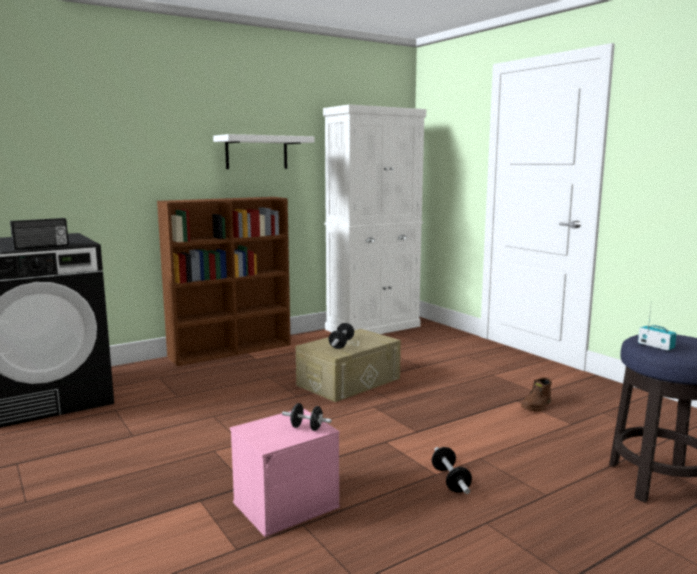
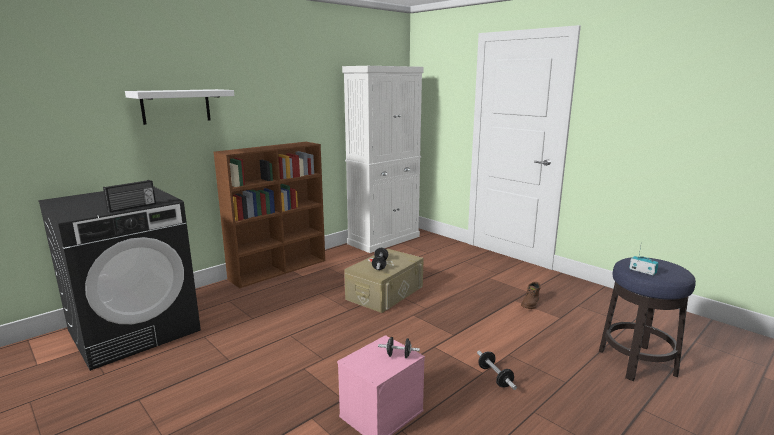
camera: 10 degrees left, 5 degrees up
(256, 152) = (291, 105): white shelf -> white shelf (176, 106)

